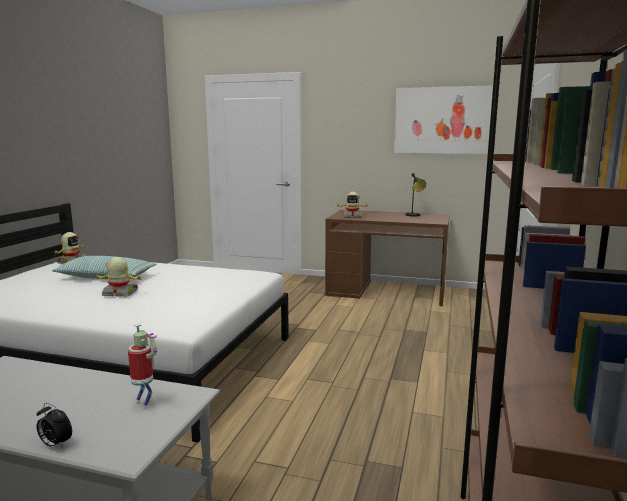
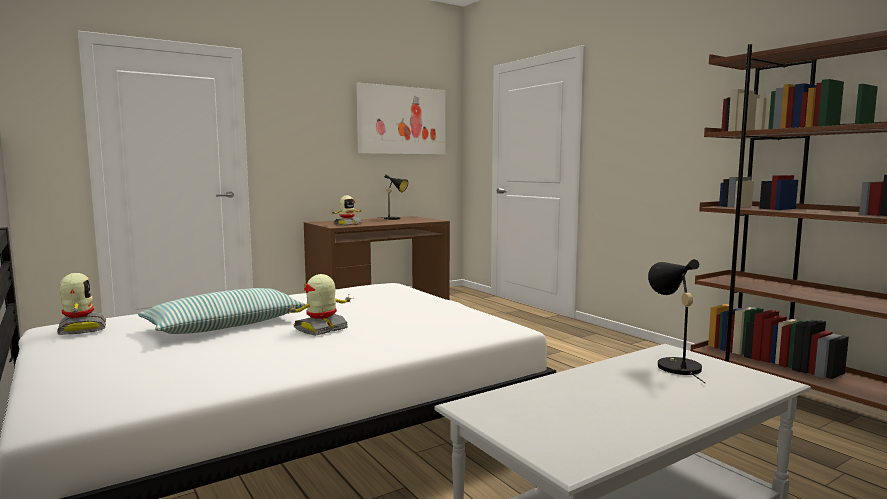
camera: 50 degrees left, 5 degrees down
(55, 444) = (734, 402): alarm clock -> none
(145, 404) = (674, 365): toy robot -> black table lamp

